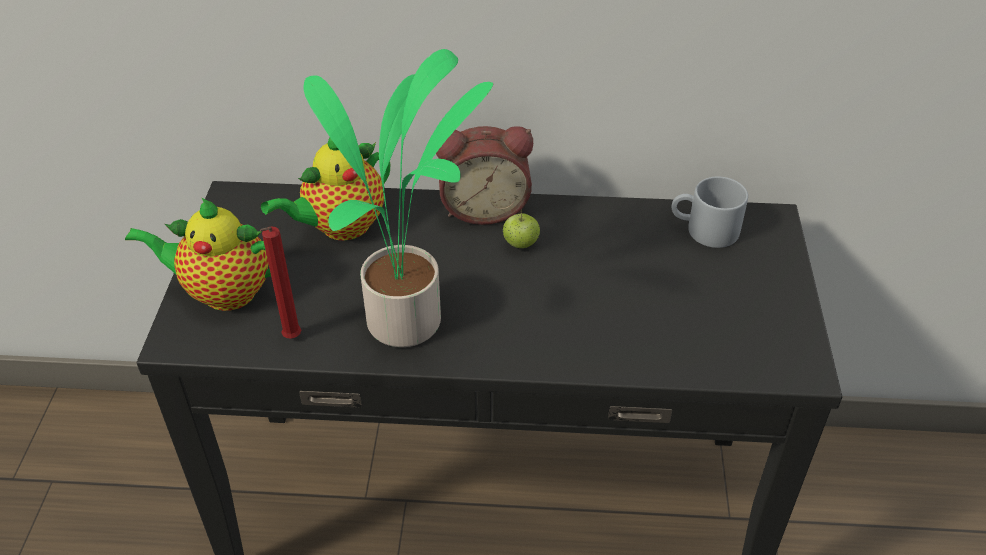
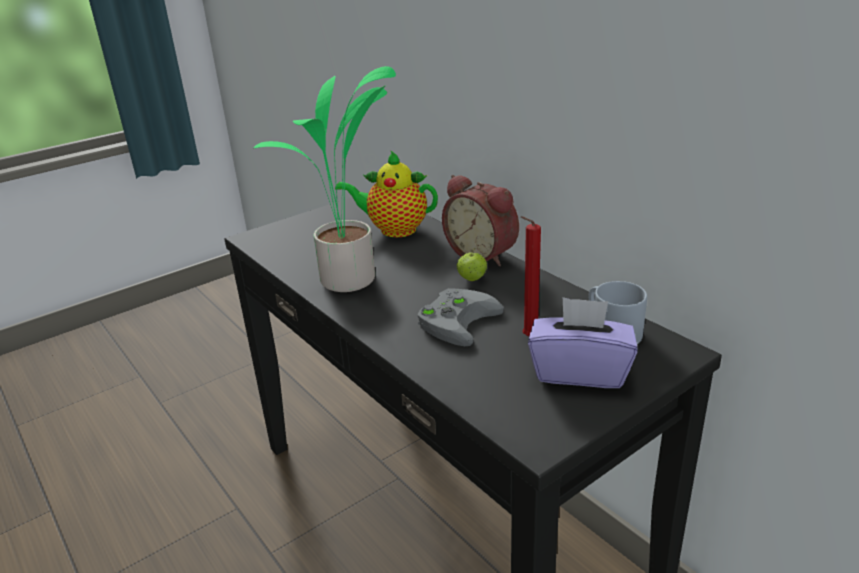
camera: 50 degrees right, 15 degrees down
(222, 292) = (298, 230): teapot -> none
(291, 339) = (290, 260): red candle -> red candle (528, 338)
(578, 298) = (457, 319): none -> grey game controller
(740, 285) = (579, 371): none -> purple tissue box

